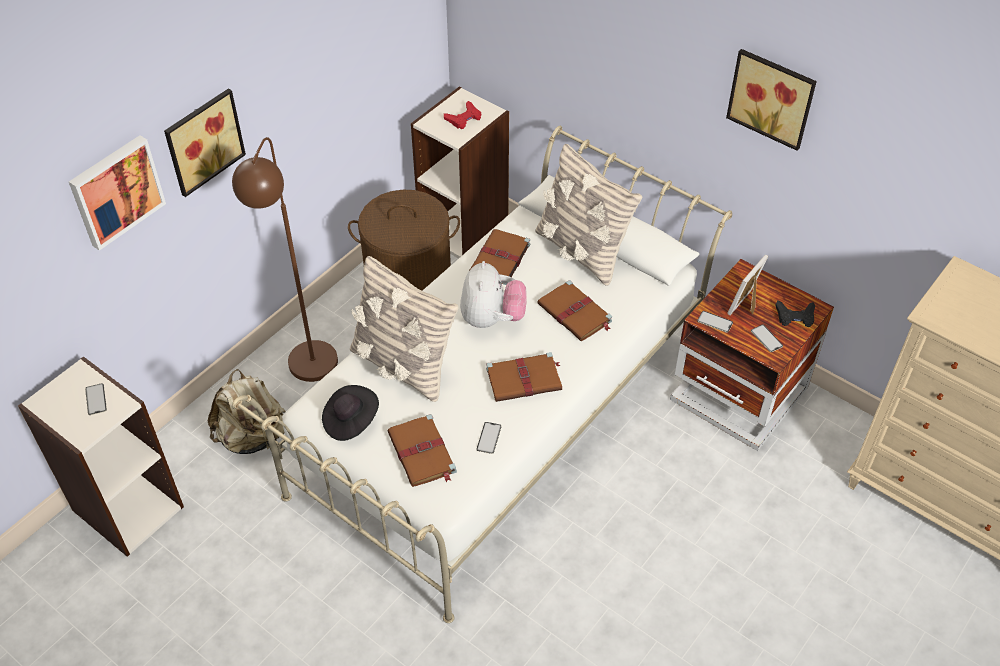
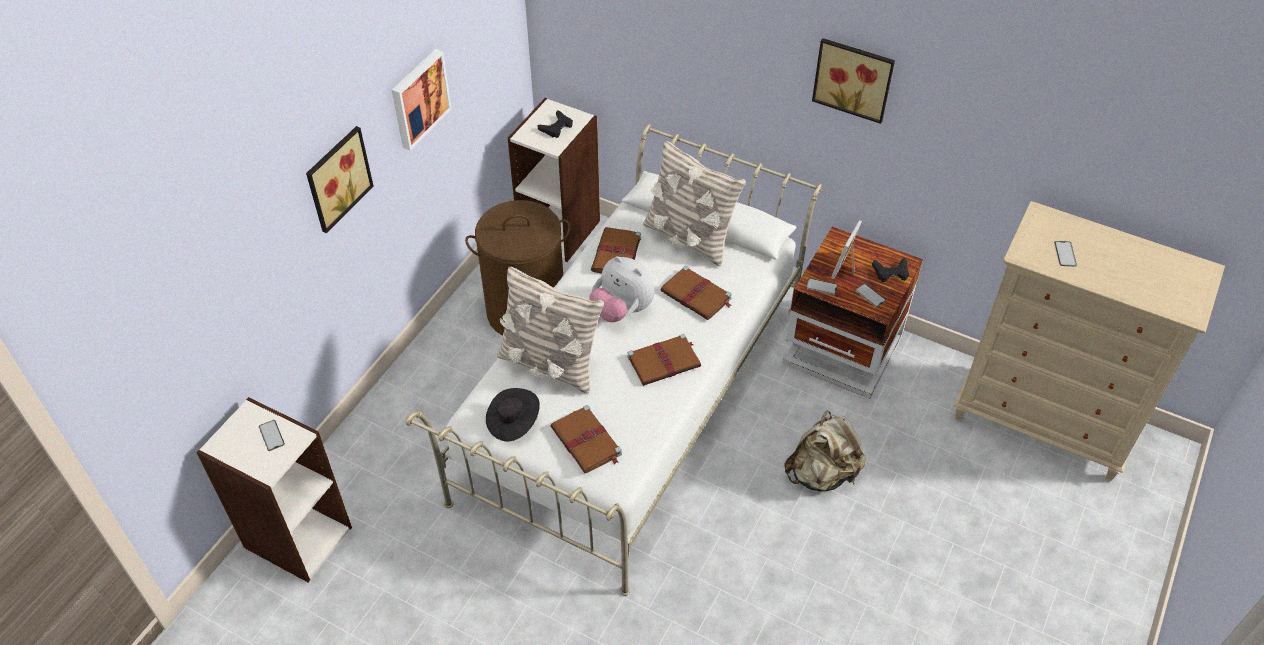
camera: 10 degrees left, 0 degrees up
(115, 191) = (268, 235): picture -> picture (419, 98)
(253, 437) = (403, 453): beige backpack -> beige backpack (822, 473)
(309, 375) = (444, 387): brown floor lamp -> none
(464, 118) = (556, 127): red game controller -> black game controller
(489, 438) = (644, 419): phone -> phone (1065, 254)
(492, 319) = (622, 310): plush toy -> plush toy turned 135 degrees clockwise

